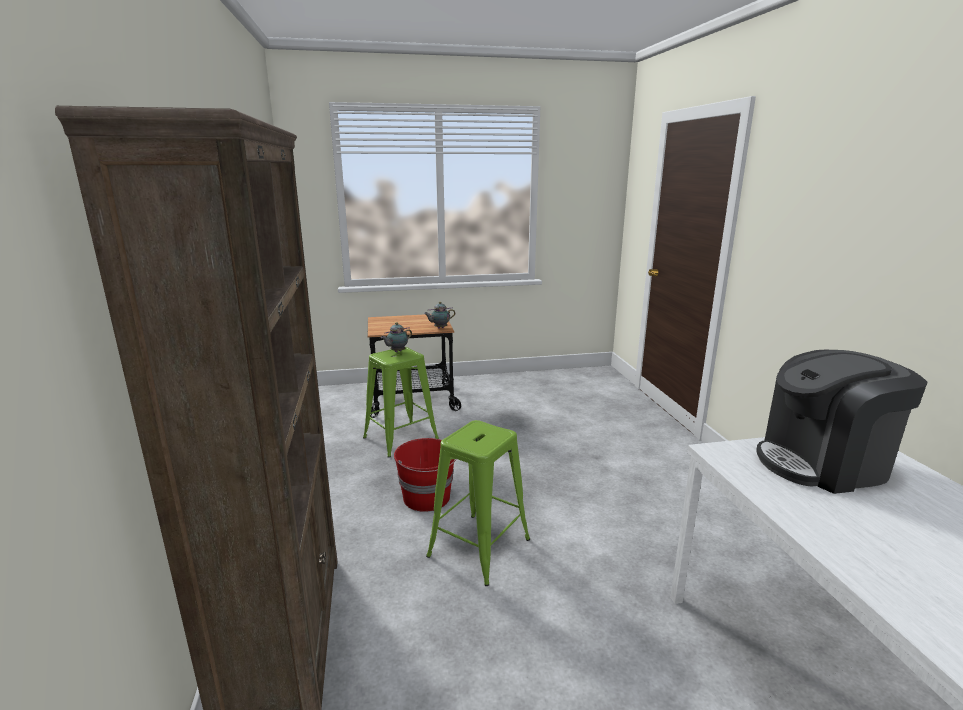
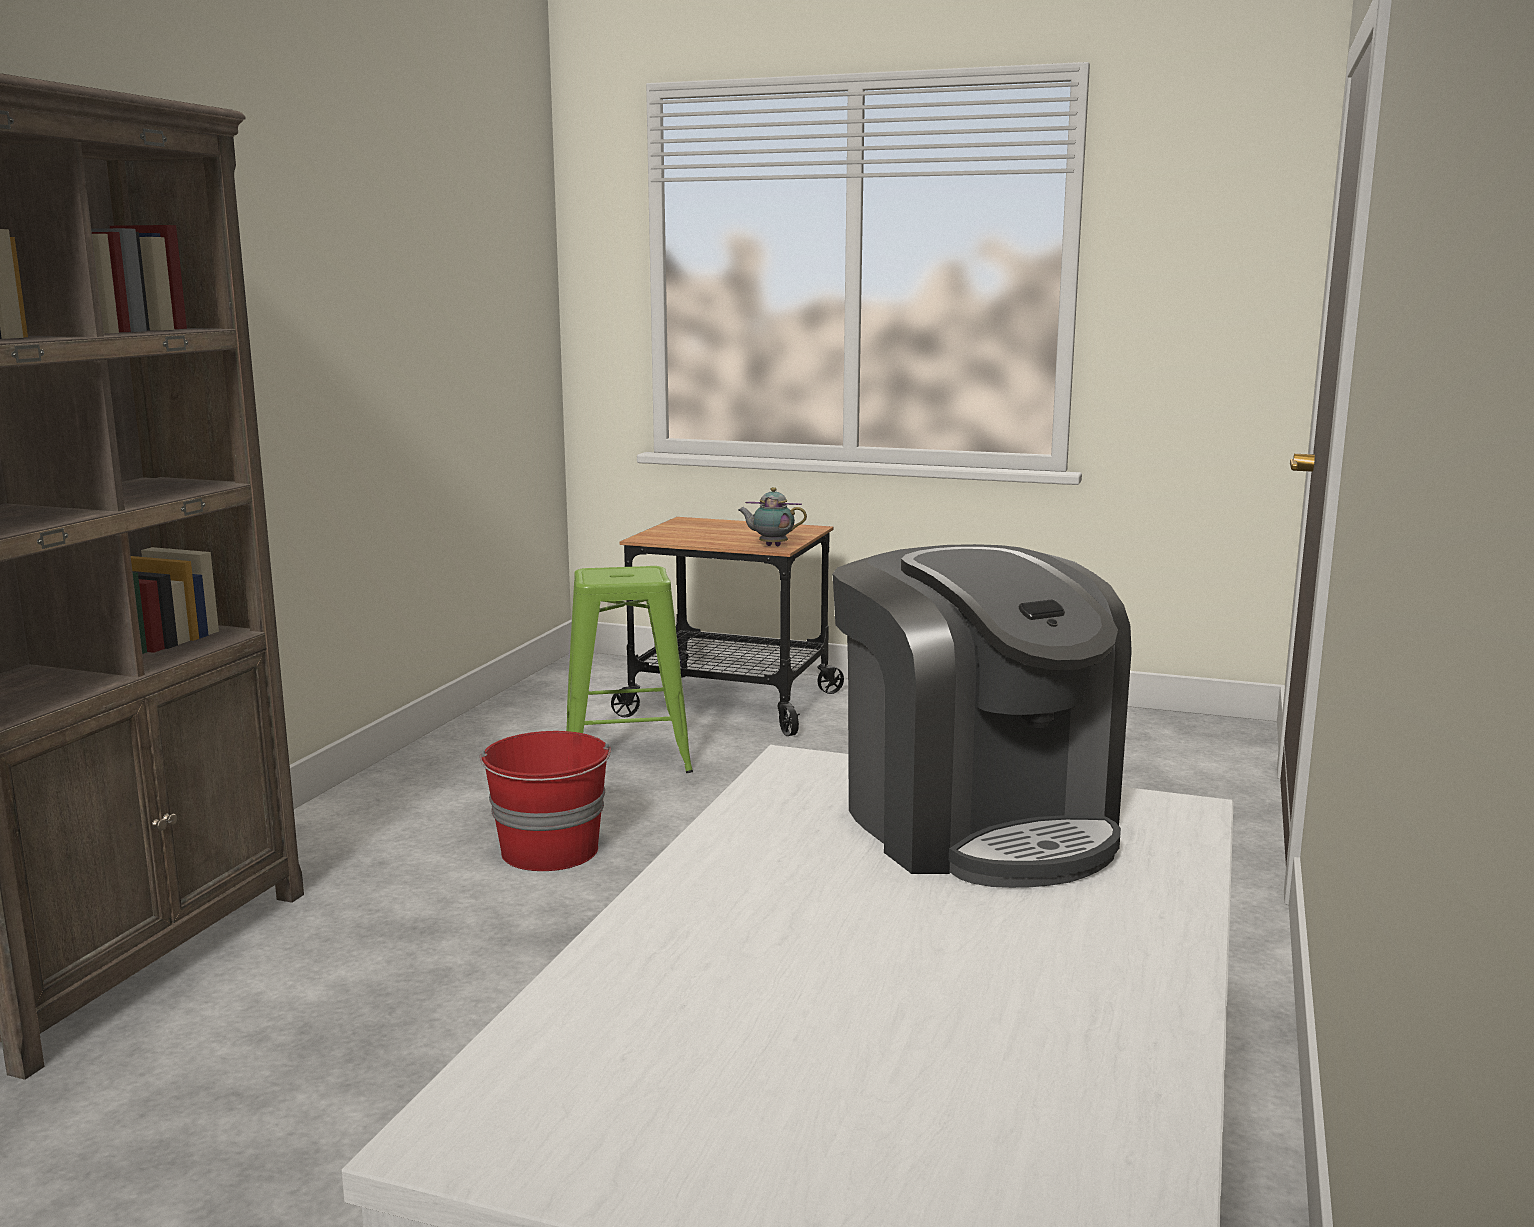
camera: 30 degrees right, 5 degrees down
(397, 351) = (631, 570): teapot -> none
(478, 548) = (533, 942): green stool -> none
(823, 463) = (976, 822): coffee machine -> coffee machine turned 135 degrees counterclockwise

